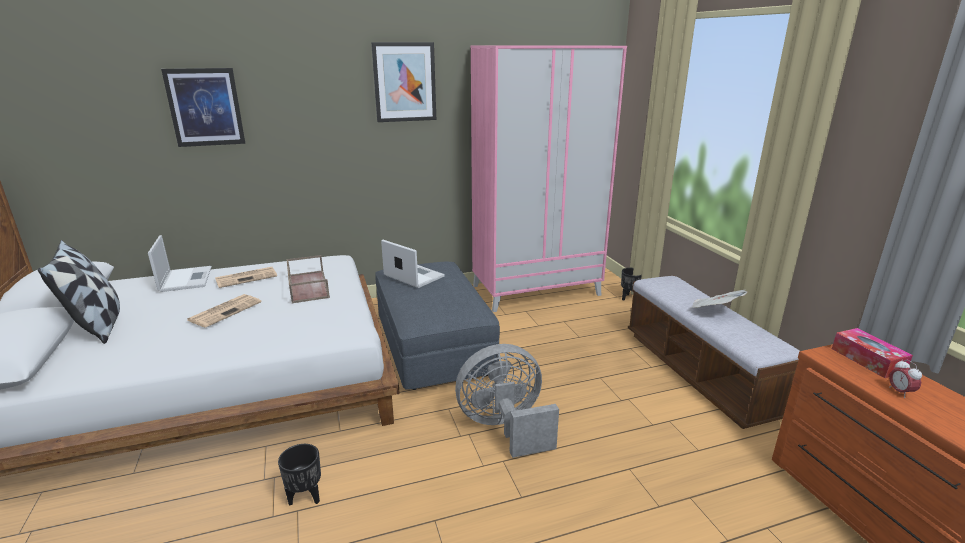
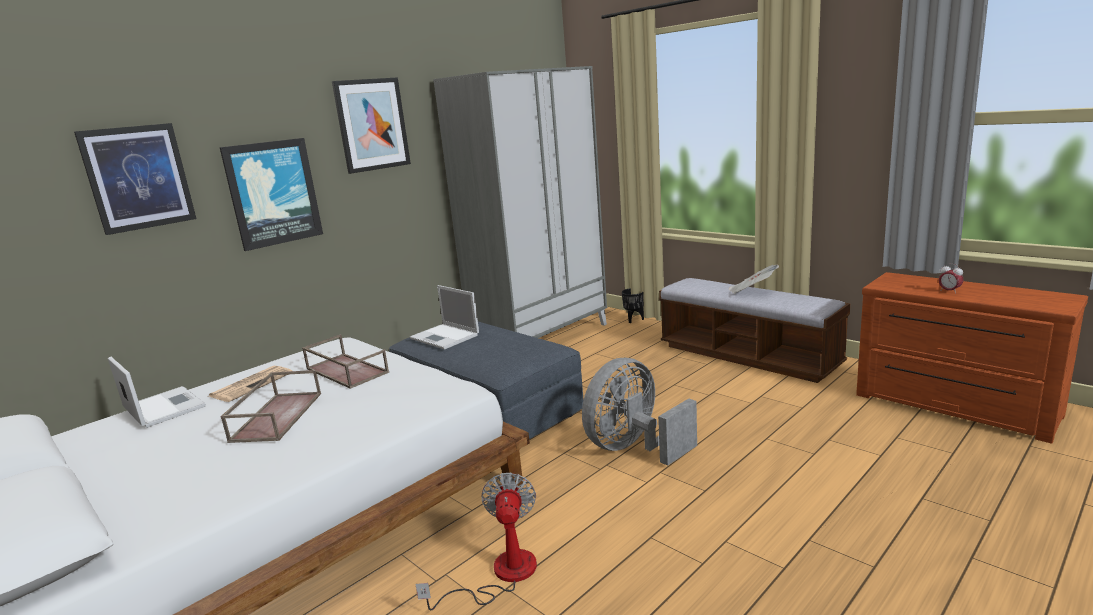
camera: 25 degrees left, 5 degrees down
(98, 326) = (104, 482): pillow -> none
(225, 310) = (277, 416): newspaper -> brown tray
(304, 497) = (501, 575): black planter -> fan
(309, 131) = (273, 193): none -> picture
(413, 276) = (445, 337): laptop -> laptop turned 150 degrees counterclockwise
(536, 290) = (540, 336): pink wardrobe -> grey wardrobe
(867, 360) = (909, 280): tissue box -> none

